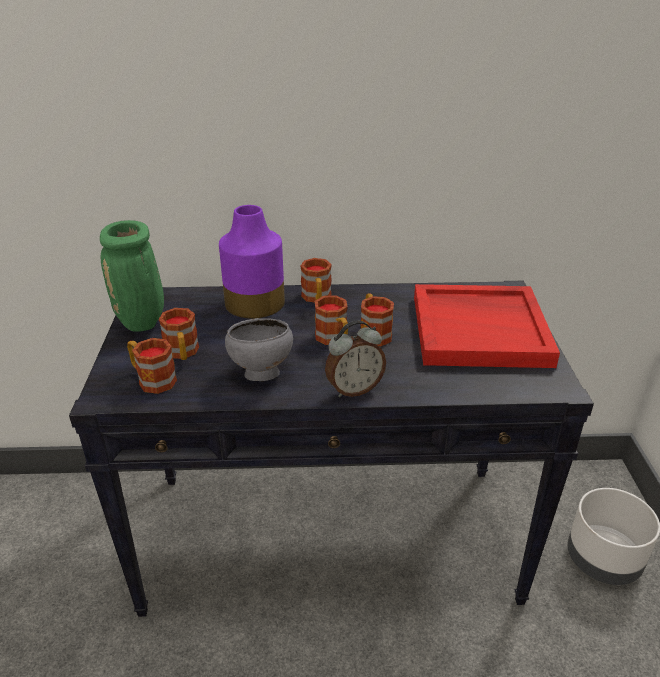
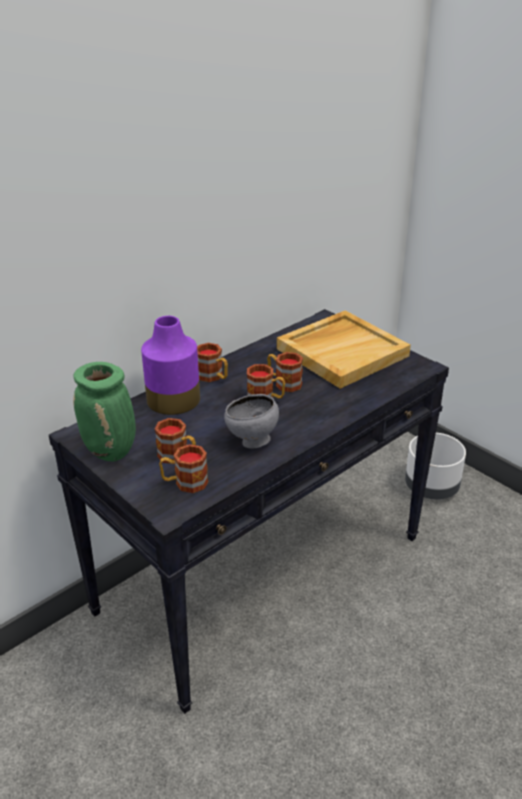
camera: 40 degrees left, 0 degrees up
(354, 389) = (321, 422): alarm clock -> none
(480, 329) = (342, 352): red tray -> beige tray

